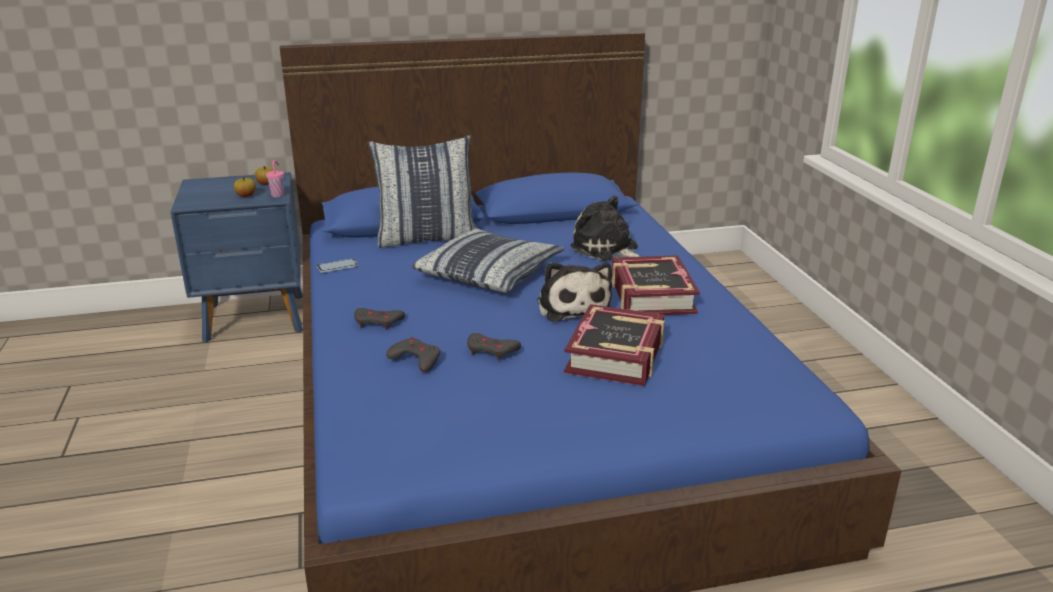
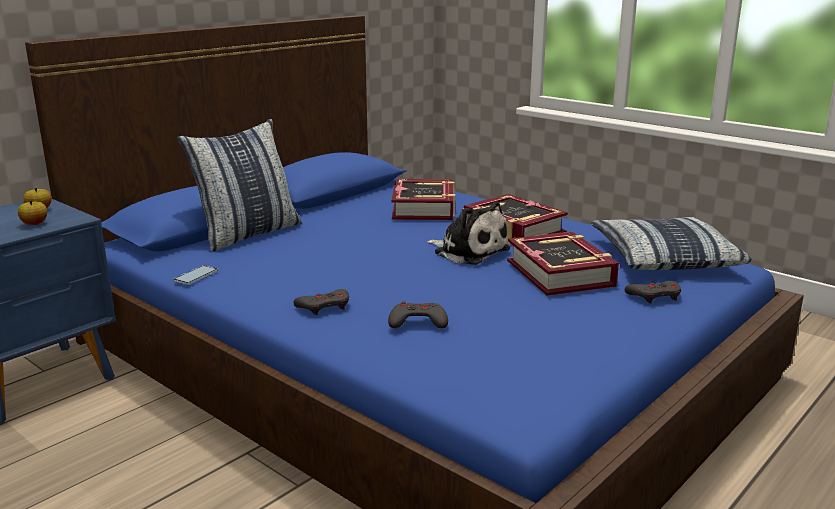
camera: 35 degrees left, 5 degrees down
(278, 195) = (75, 216): pink cup -> none
(490, 273) = (357, 246): pillow -> pillow (663, 257)
(491, 350) = (468, 296): grey game controller -> grey game controller (655, 296)
(607, 250) = (424, 208): plush toy -> book

